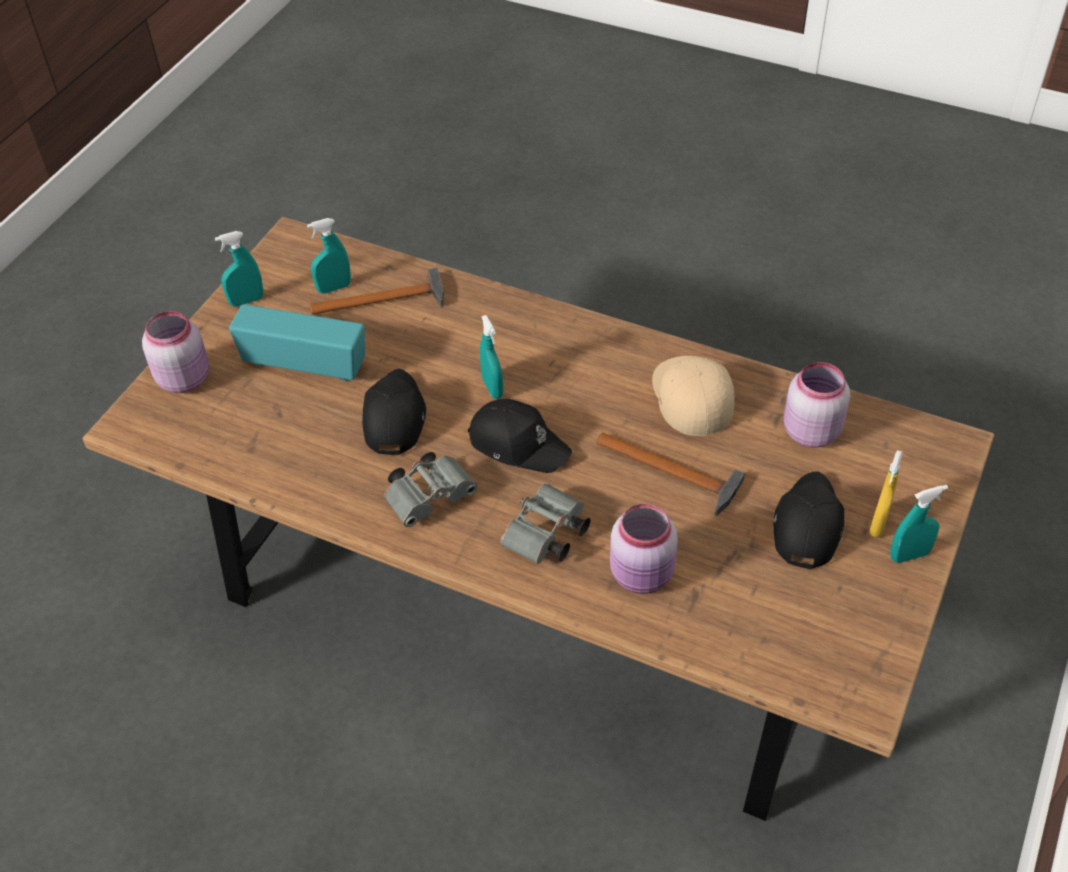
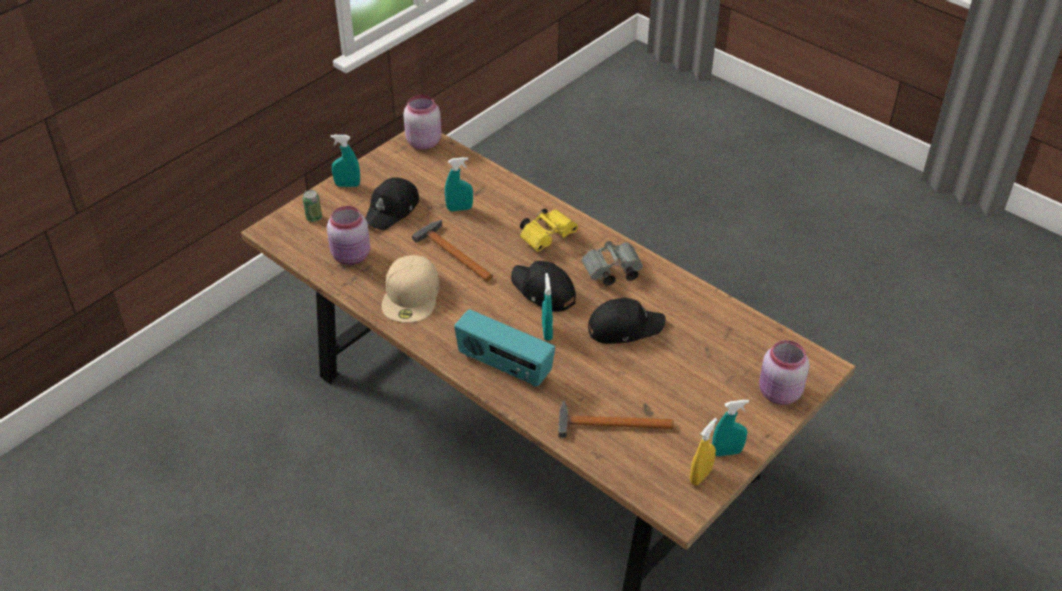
camera: 165 degrees left, 5 degrees down
(305, 364) = (682, 382): radio -> radio (504, 366)
(334, 288) = (649, 446): turquoise spray bottle -> turquoise spray bottle (459, 208)
(393, 417) = (624, 327): black cap -> black cap turned 120 degrees counterclockwise
(545, 537) = (548, 236): grey binoculars -> yellow binoculars
(643, 575) = (500, 206): pink jar -> pink jar (423, 141)
(878, 524) = (352, 202): yellow spray bottle -> yellow spray bottle (700, 476)
(911, 481) = (314, 217): none -> can

